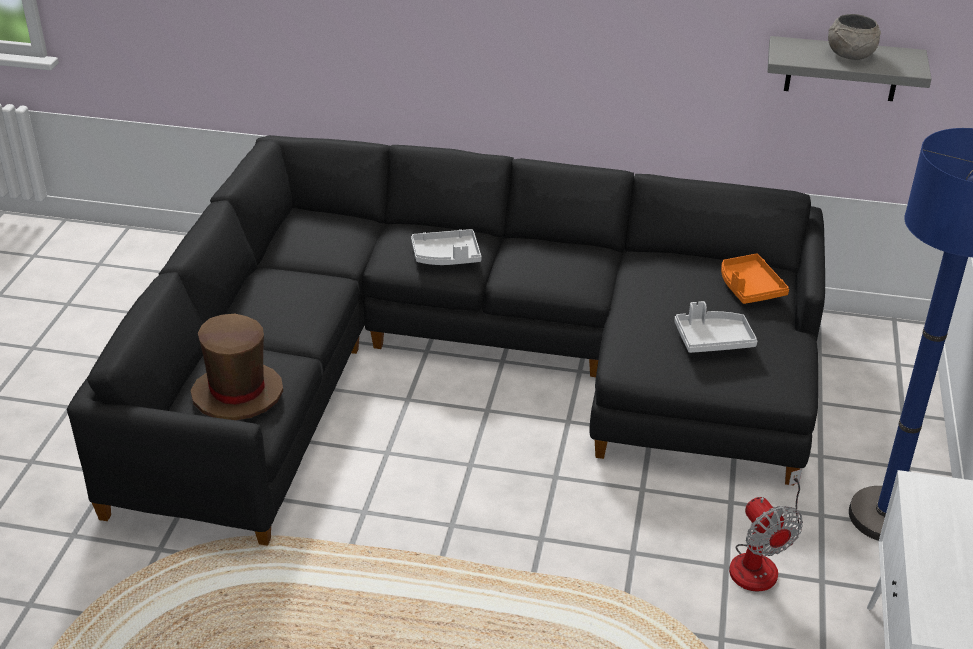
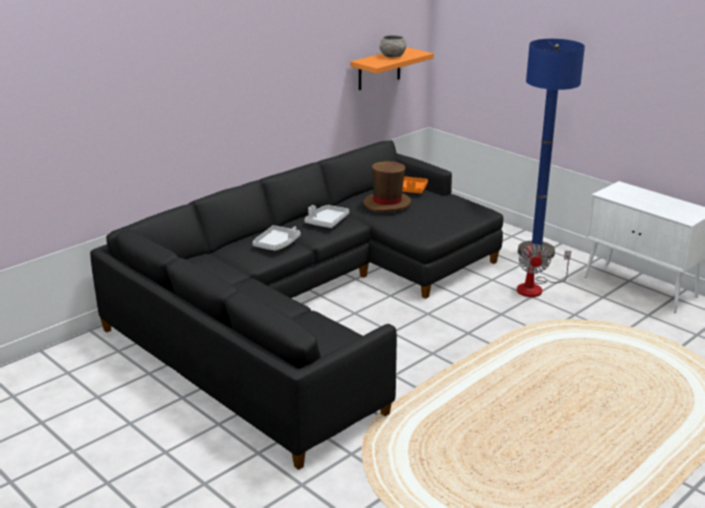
camera: 55 degrees left, 10 degrees down
(237, 394) = (324, 337): brown hat -> brown hat (387, 204)
(713, 339) = (436, 210): grey tray -> grey tray (327, 222)
(760, 561) = (536, 288): fan -> fan turned 75 degrees clockwise
(842, 69) = (379, 69): grey shelf -> orange shelf

